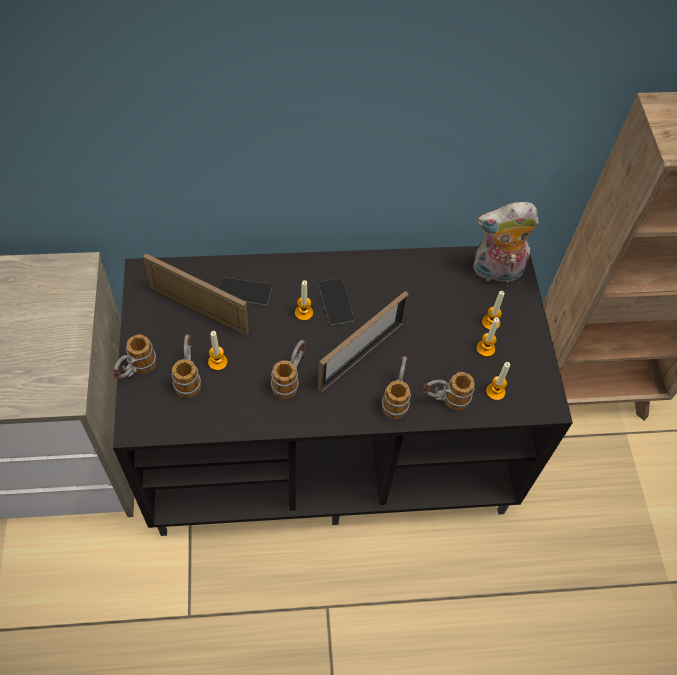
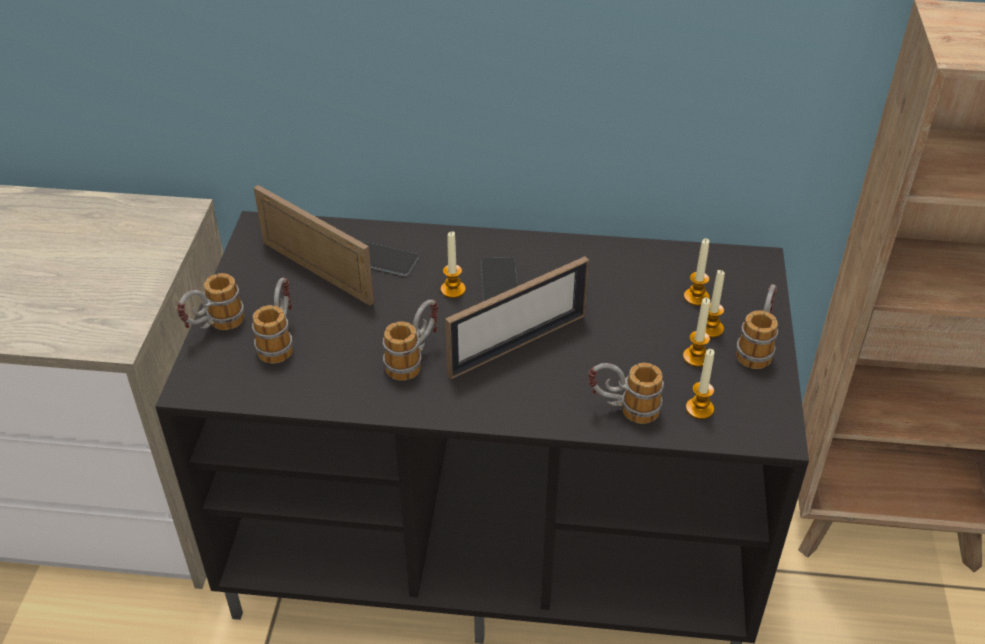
camera: 15 degrees right, 15 degrees down
(217, 362) = (322, 329): candle -> candle (696, 297)
(396, 396) = (555, 397): mug -> mug (757, 346)
(496, 272) = (730, 273): plush toy -> none

